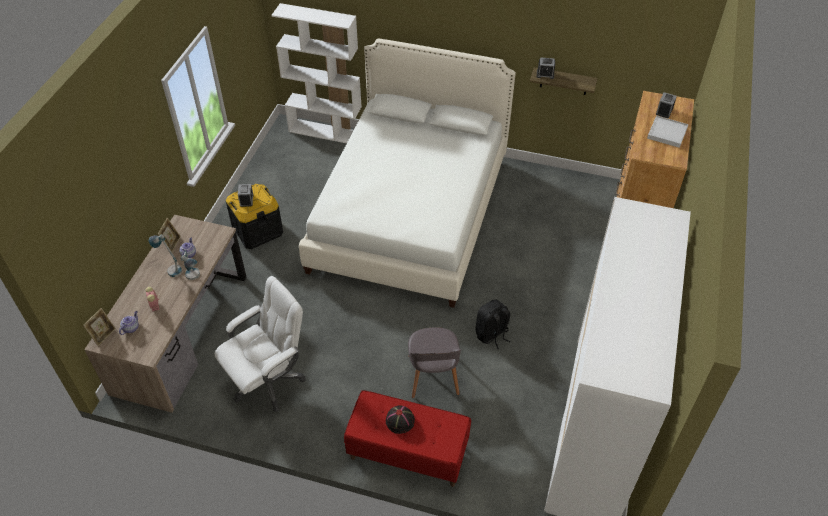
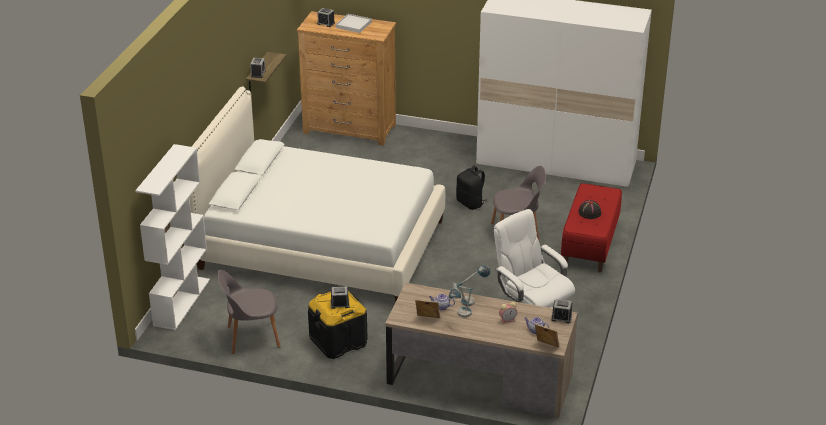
camera: 90 degrees left, 15 degrees down
(146, 352) = (561, 317): none -> alarm clock
(272, 175) = (251, 337): none -> grey chair

